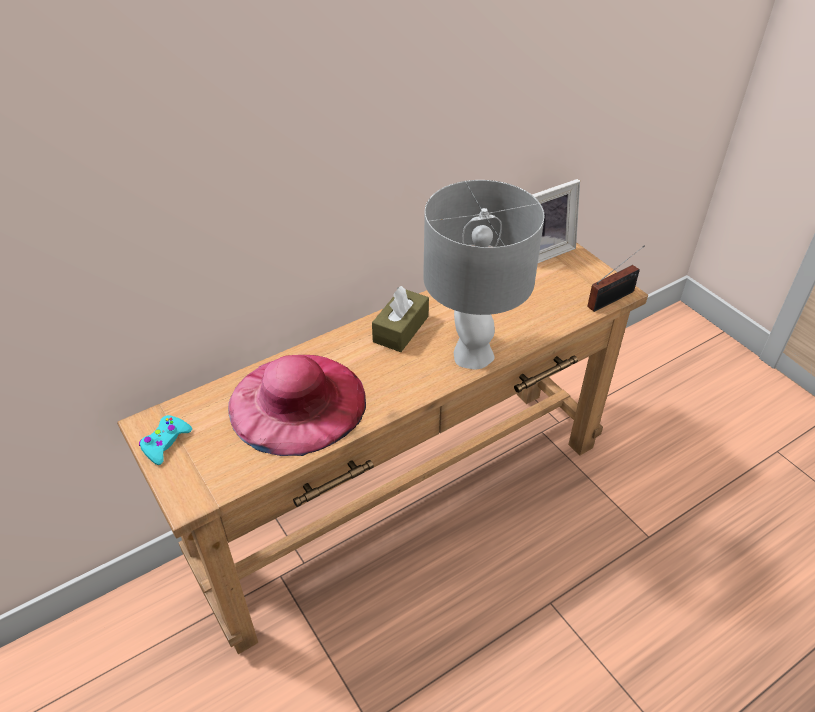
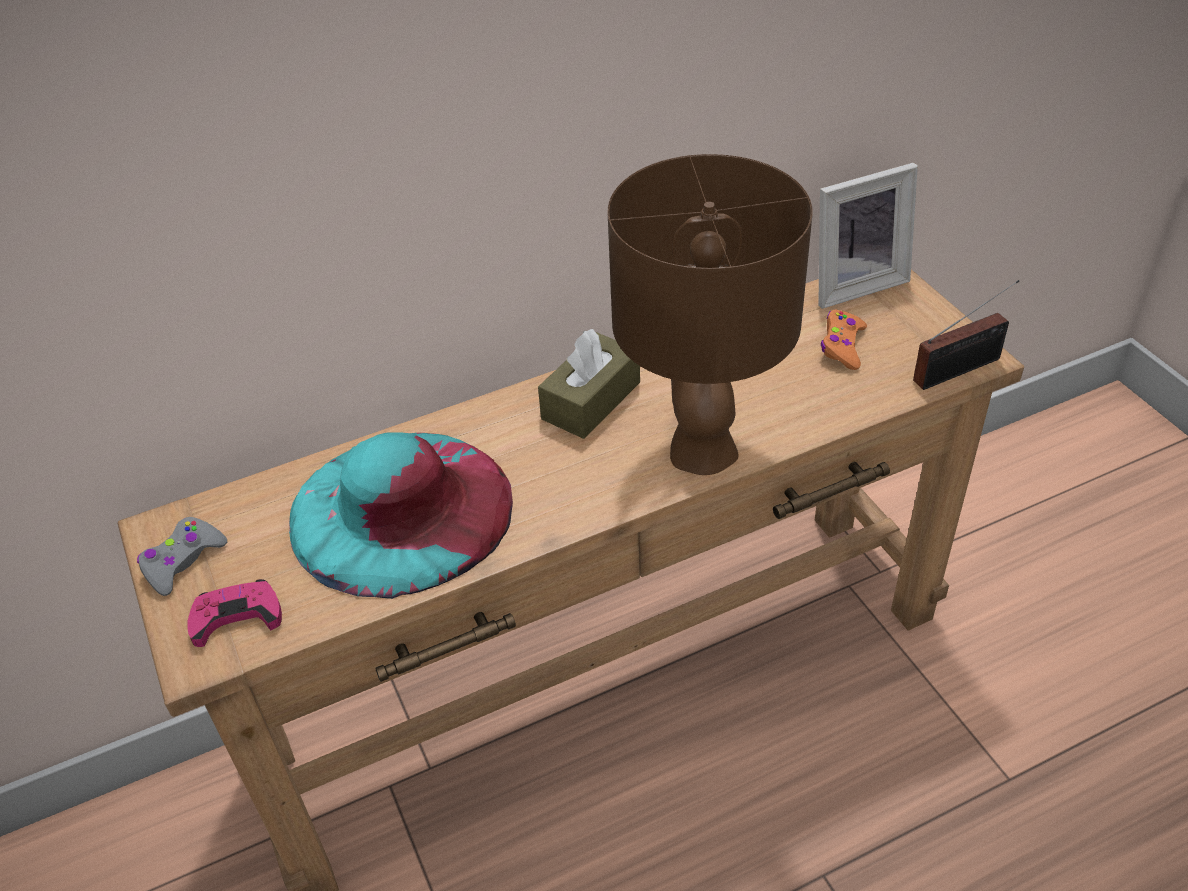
camera: 10 degrees right, 0 degrees up
(165, 443) = (182, 561): turquoise game controller -> grey game controller
(207, 474) = (236, 616): none -> pink game controller
(297, 402) = (400, 510): pink hat -> turquoise hat
(472, 354) = (702, 449): grey table lamp -> brown table lamp
(543, 288) = (842, 346): none -> orange game controller

